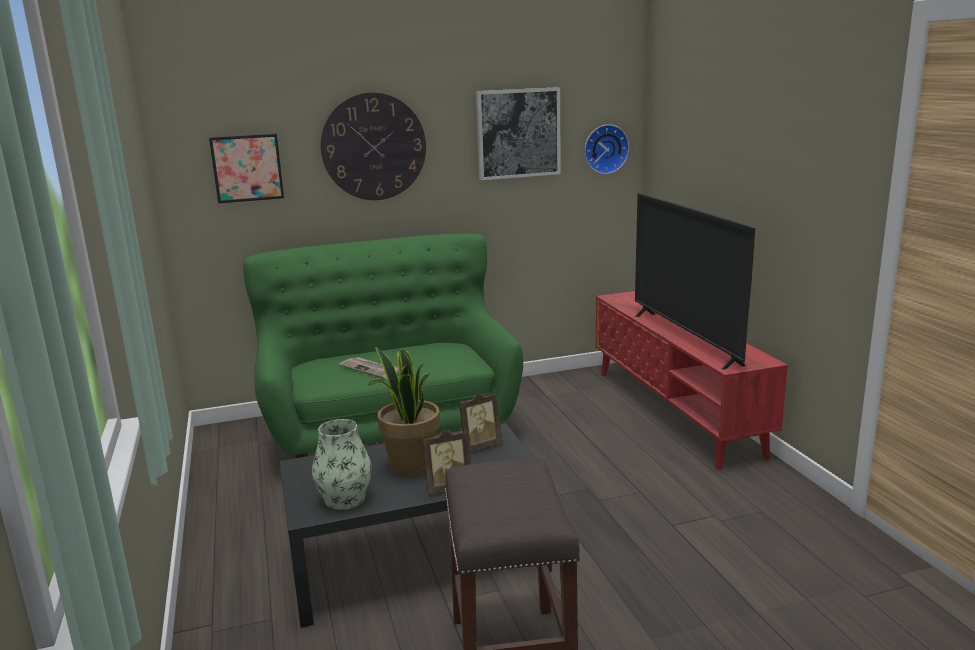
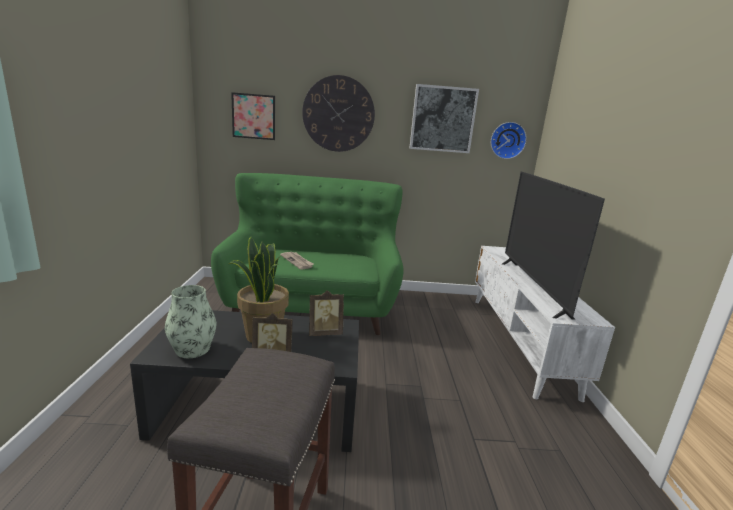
camera: 15 degrees right, 0 degrees up
(676, 411) = (519, 341): red tv stand -> white tv stand

